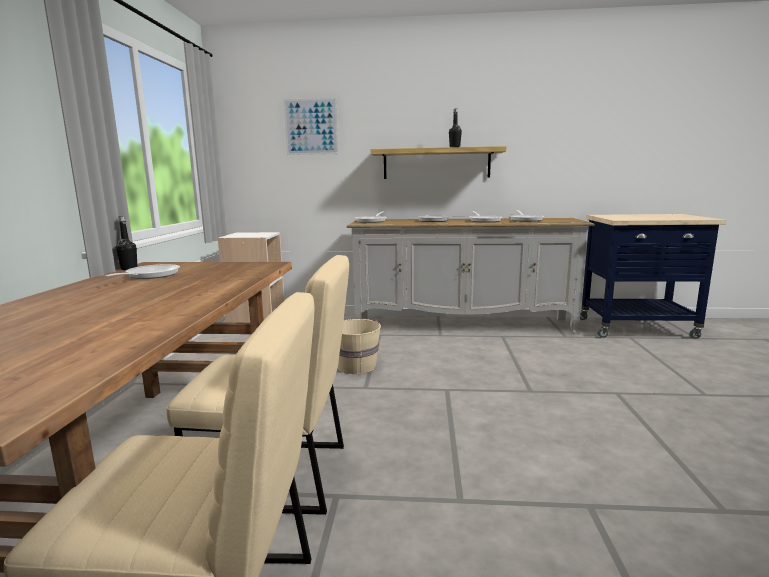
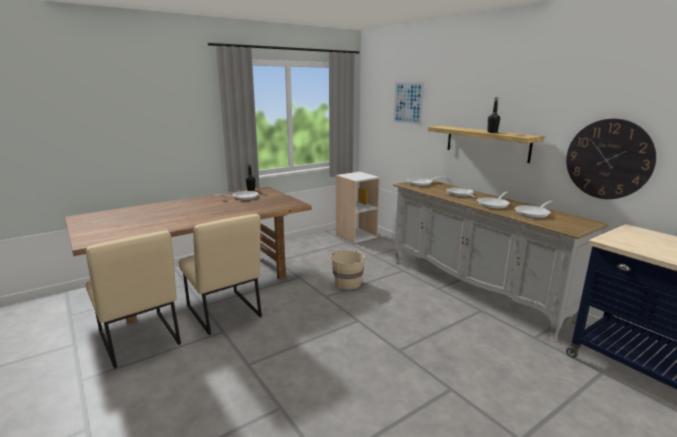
camera: 50 degrees right, 5 degrees up
(563, 161) = (608, 159): none -> wall clock

